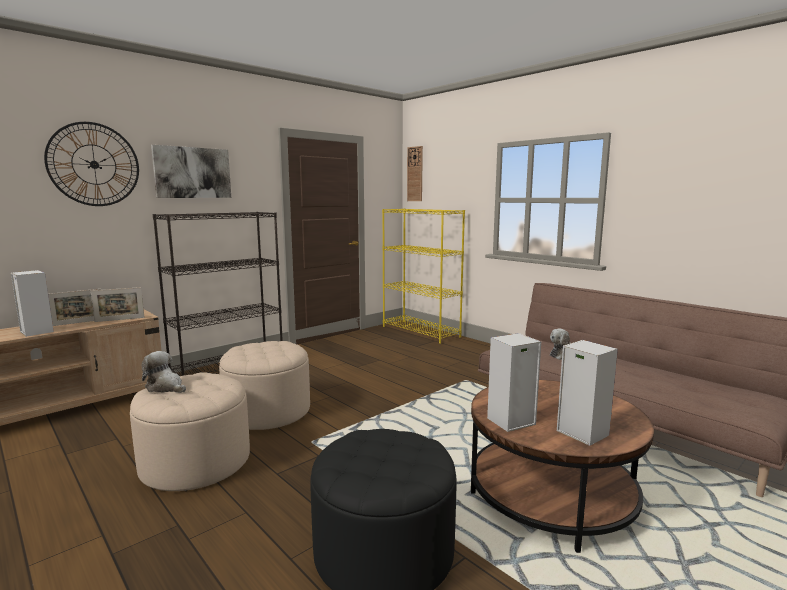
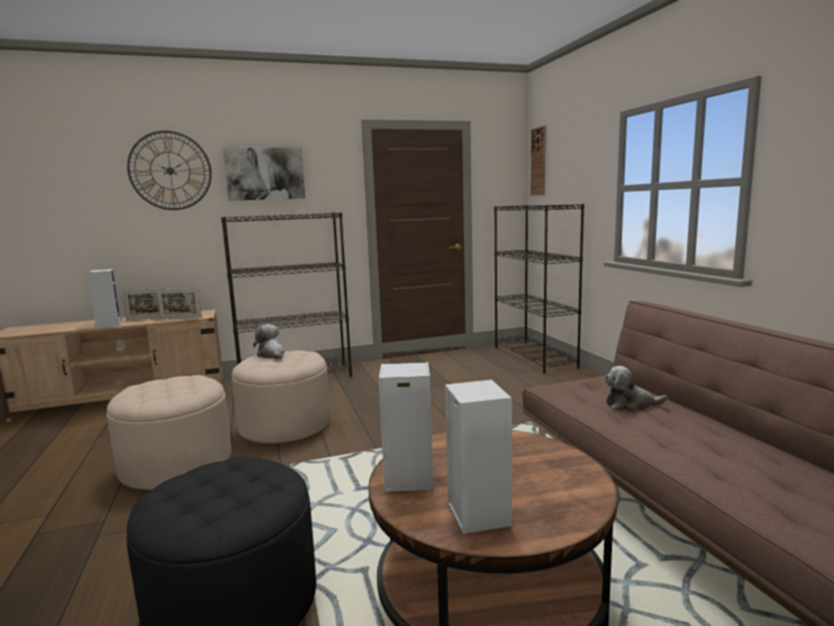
camera: 25 degrees right, 0 degrees up
(165, 387) = (151, 385): plush toy -> plush toy (271, 355)
(421, 331) = (534, 357): yellow bookcase -> black bookcase

